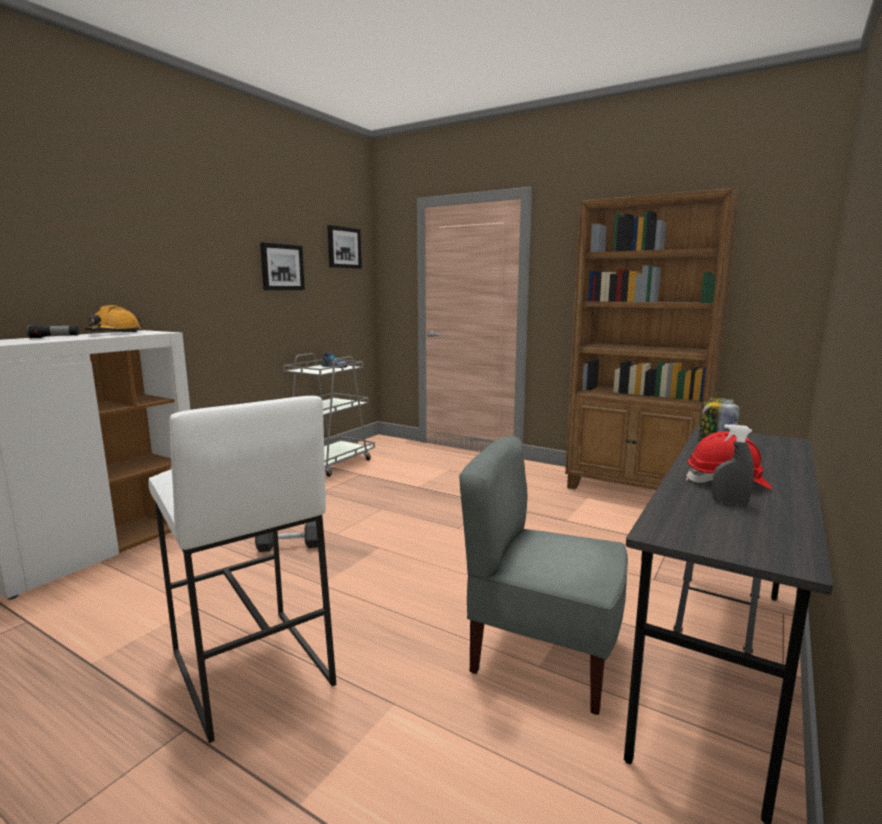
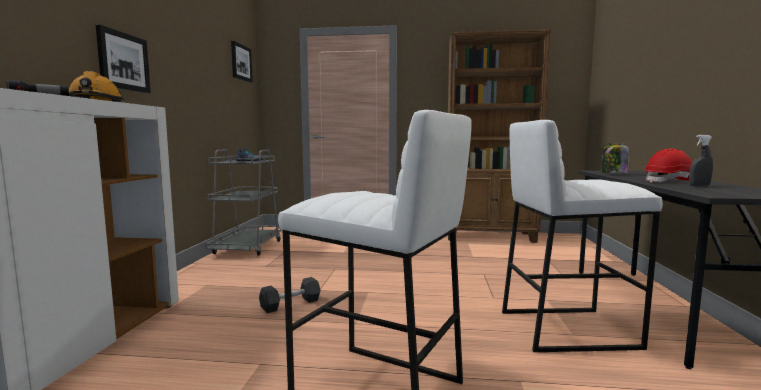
camera: 25 degrees left, 5 degrees down
(282, 267) = (203, 69): picture -> picture (123, 61)
(543, 655) = (566, 328): grey chair -> white stool

